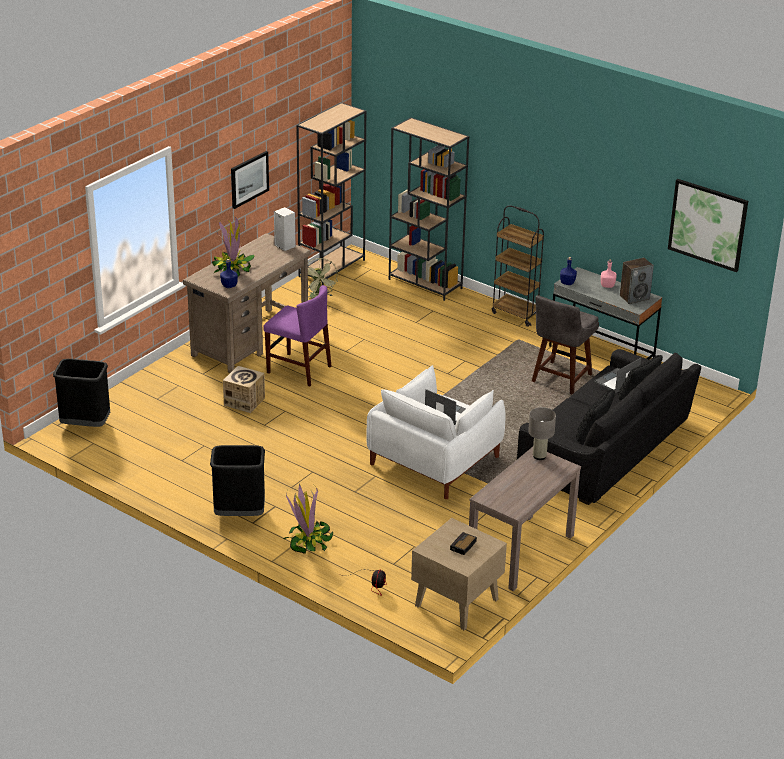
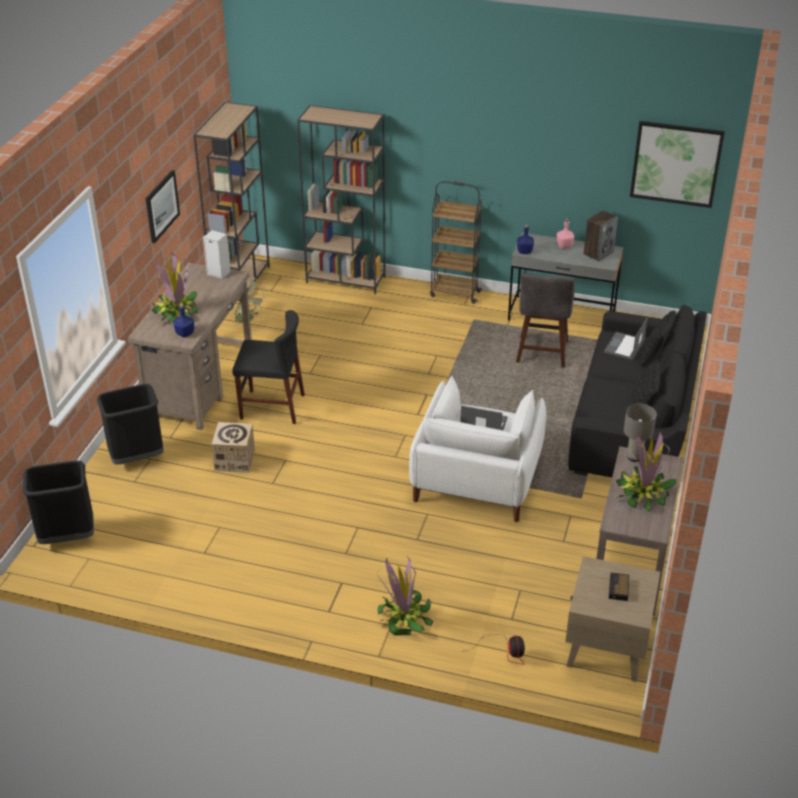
camera: 20 degrees left, 5 degrees up
(239, 514) = (308, 605): black trash can -> black trash can (136, 458)
(298, 369) = (272, 407): purple chair -> black chair
(525, 483) = (642, 494): none -> potted plant

